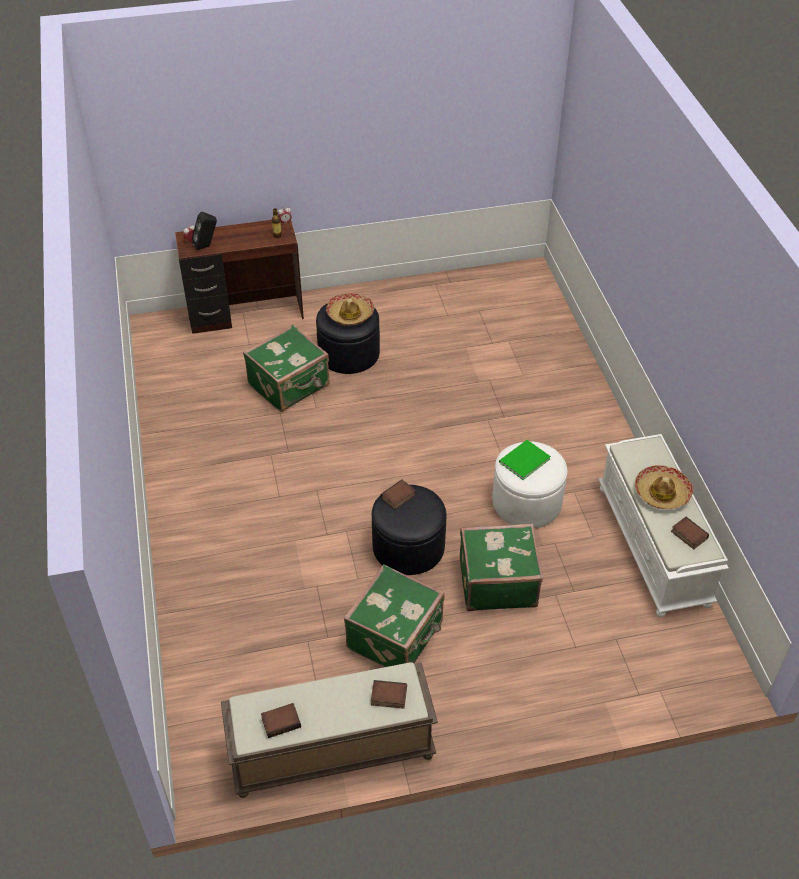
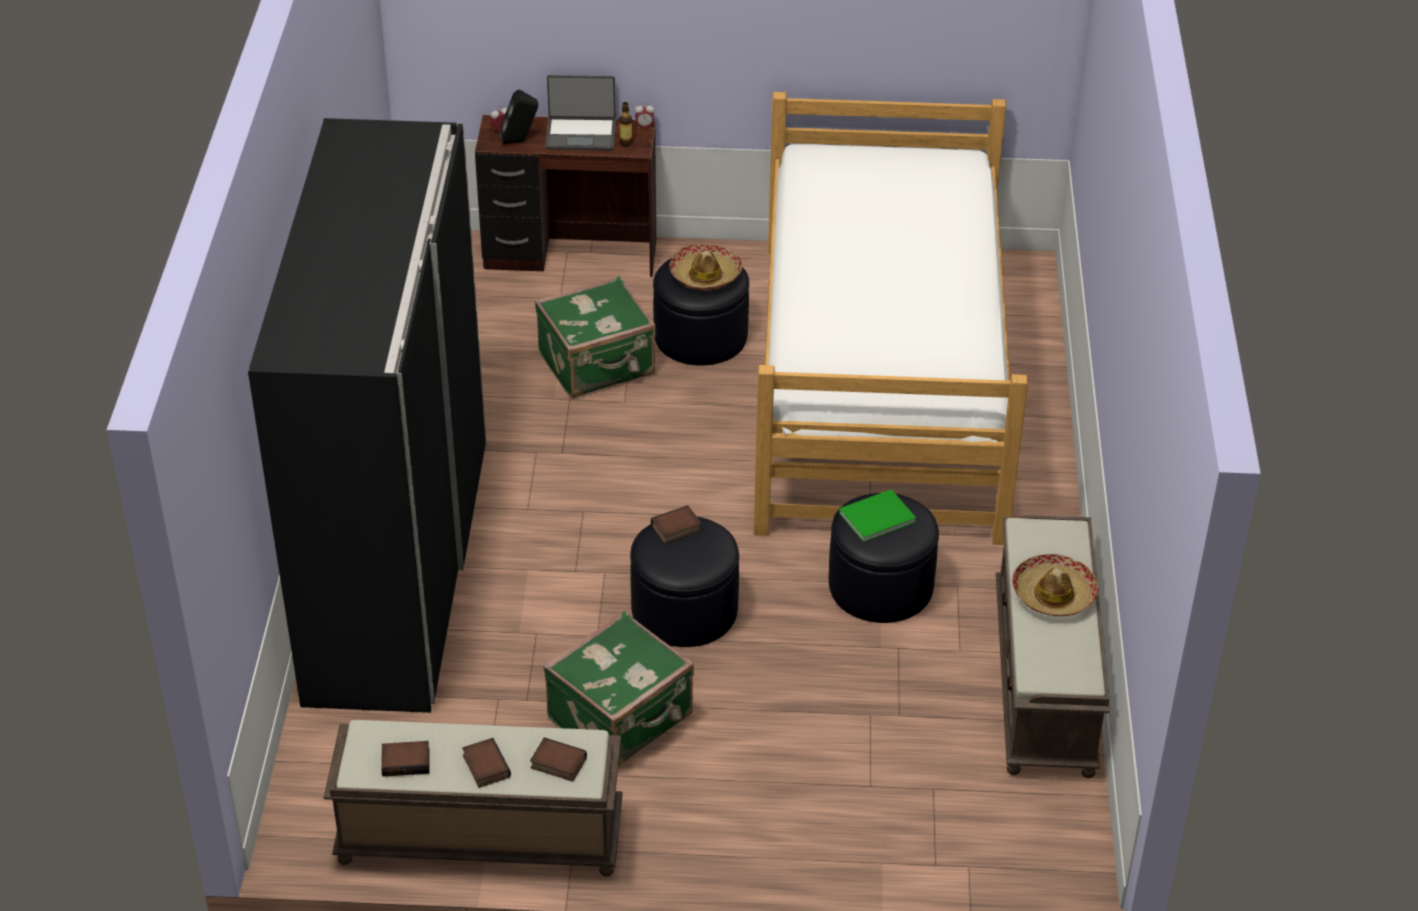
camera: 15 degrees right, 5 degrees down
(205, 560) = (397, 569): none -> black wardrobe
(245, 234) = (581, 134): none -> laptop
(473, 364) = (880, 385): none -> bed
(496, 582) = (792, 680): green suitcase -> none
(526, 502) = (880, 586): white ottoman -> black ottoman
(654, 546) = (1045, 681): white bench -> brown bench
(688, 535) = (1065, 656): book -> book (484, 766)

